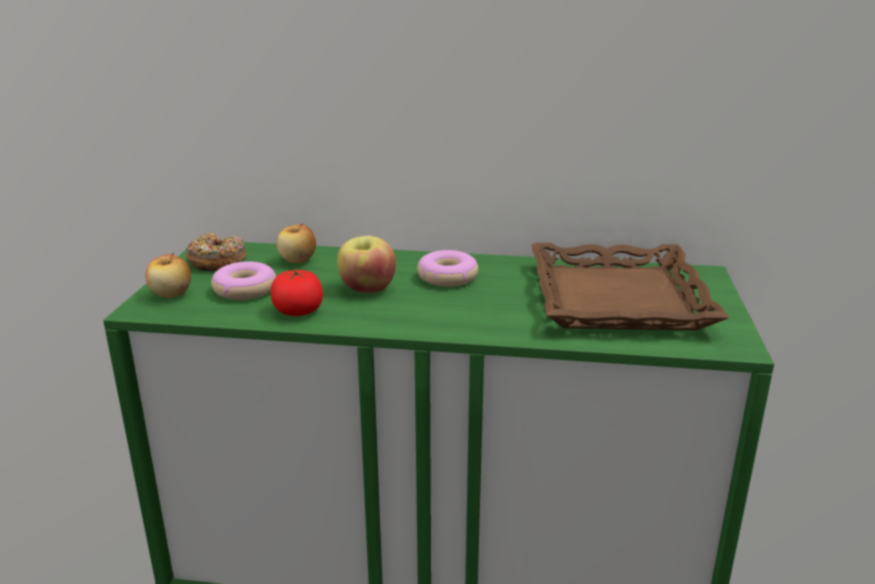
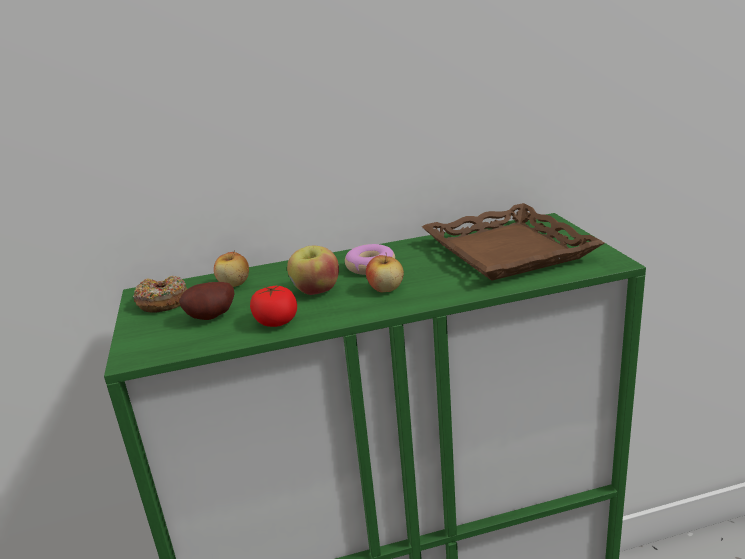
camera: 20 degrees left, 0 degrees up
(171, 294) = (148, 338): apple -> apple (386, 289)
(245, 290) = (212, 318): donut -> potato

